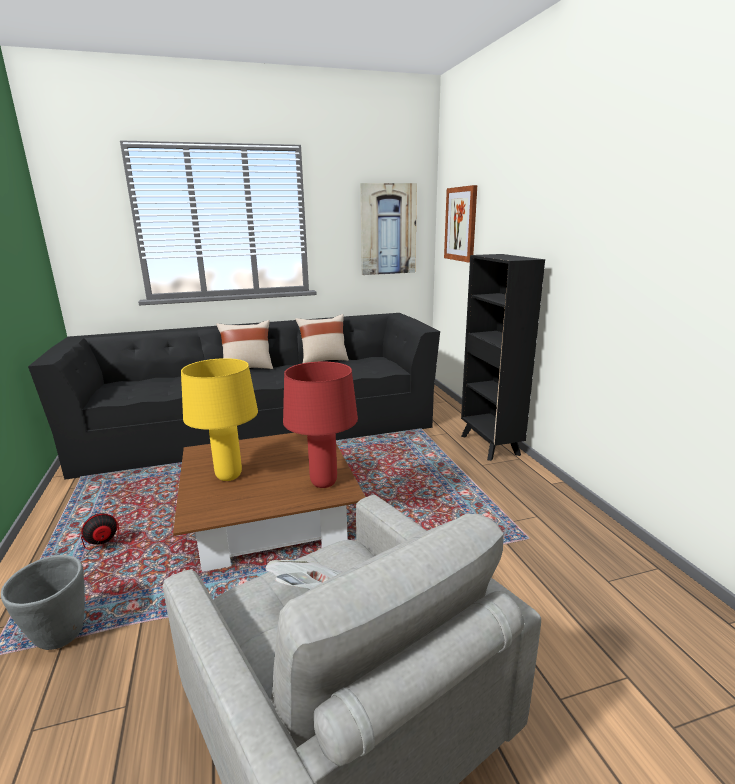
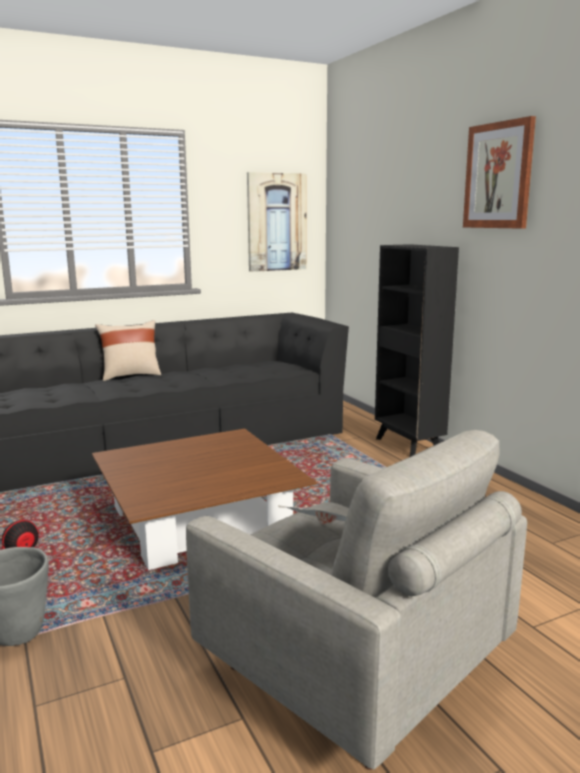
camera: 10 degrees left, 5 degrees down
(228, 476) = (159, 473): yellow table lamp -> none
(323, 361) = (215, 366): beige pillow -> none
(323, 483) = (265, 472): red table lamp -> none
(461, 224) = (358, 216): picture -> picture (498, 176)

